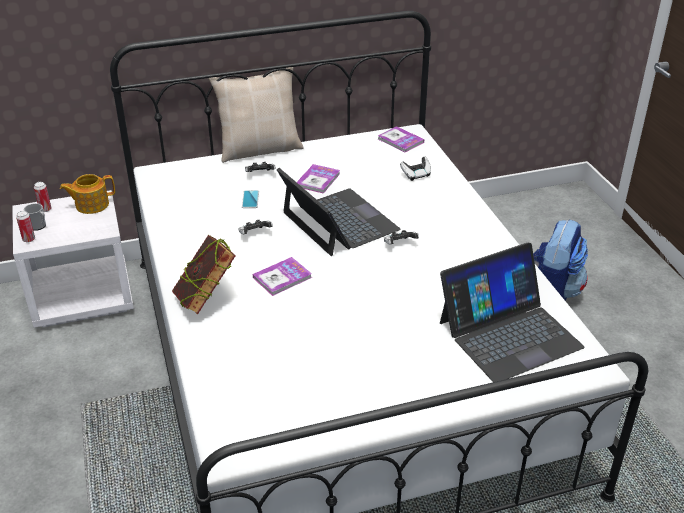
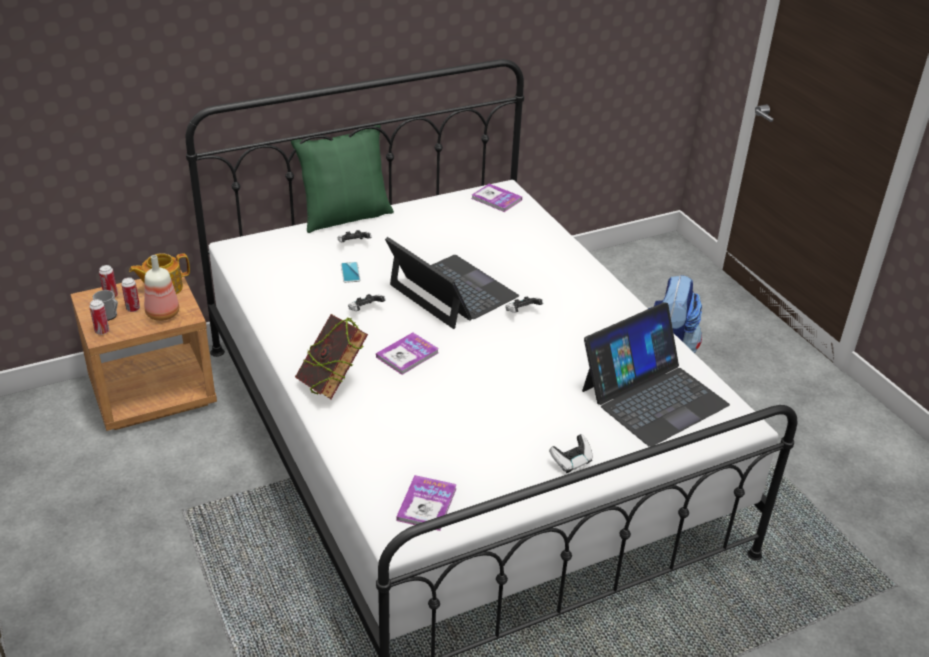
camera: 10 degrees left, 0 degrees up
(61, 221) = (133, 309): none -> can
(83, 297) = (153, 392): white nightstand -> brown nightstand
(84, 228) = (162, 314): none -> bottle
(259, 149) = (345, 216): beige pillow -> green pillow
(318, 180) = (418, 247): book -> book (427, 504)
(416, 175) = (521, 236): game controller -> game controller (571, 462)

